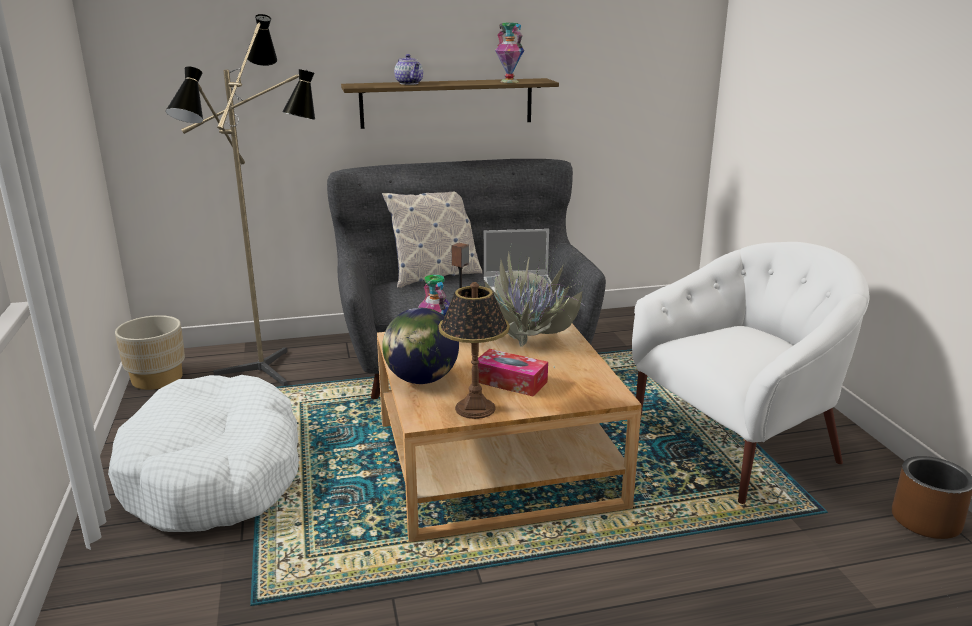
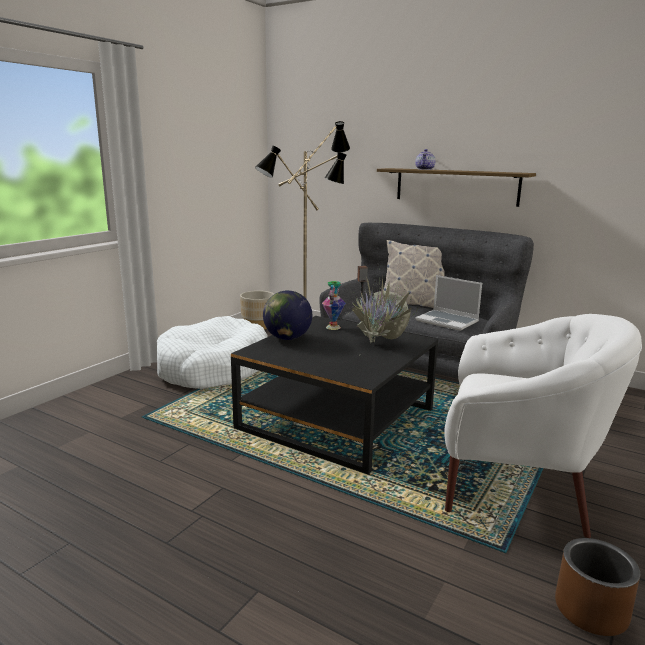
camera: 45 degrees right, 5 degrees down
(474, 408) = (281, 357): table lamp -> none
(496, 463) = (337, 419): beige coffee table -> black coffee table
(509, 81) = (494, 172): vase -> none
(510, 382) = (326, 354): tissue box -> none

